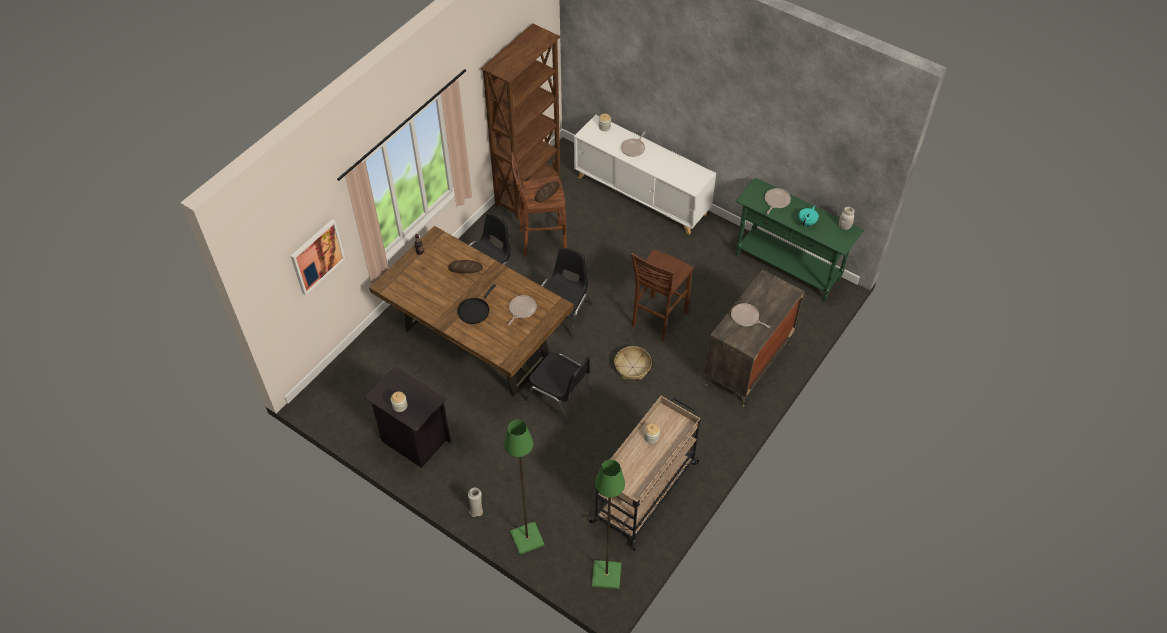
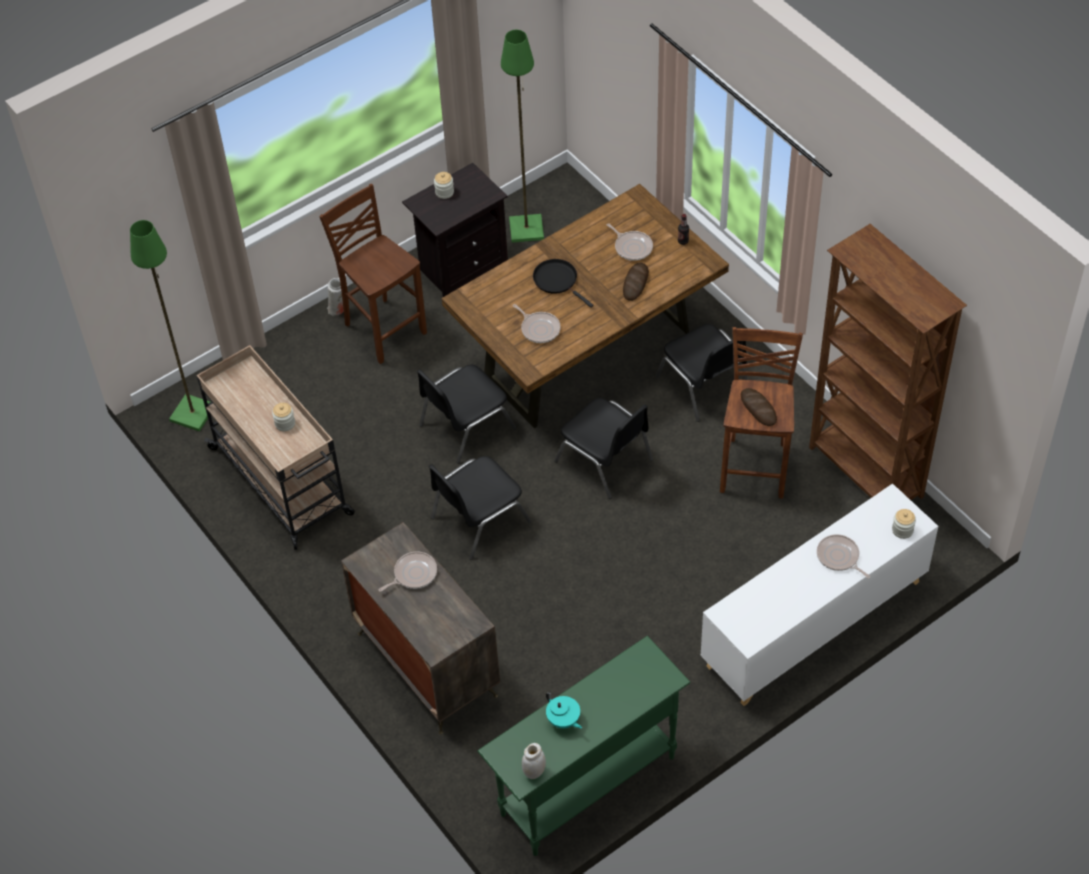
camera: 110 degrees right, 0 degrees up
(317, 256) = (631, 76): picture -> none
(526, 538) = (277, 349): green floor lamp -> green floor lamp (527, 229)
(632, 367) = (478, 519): basket -> black chair
(657, 319) = (550, 573): brown stool -> brown stool (383, 328)
(776, 201) = (624, 692): frying pan -> frying pan (632, 247)

